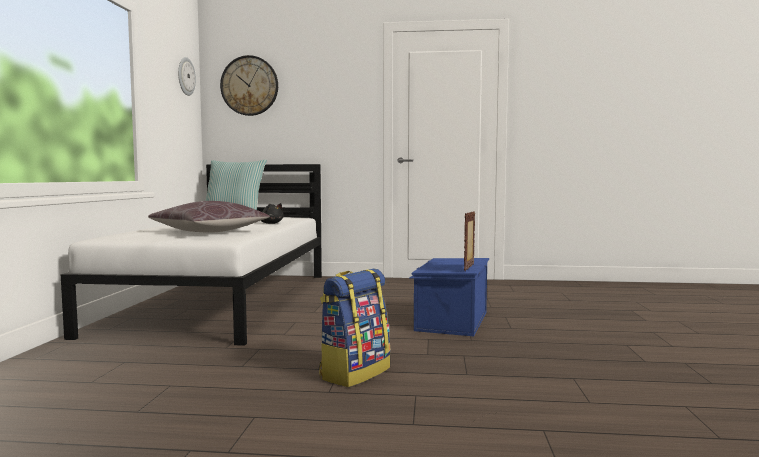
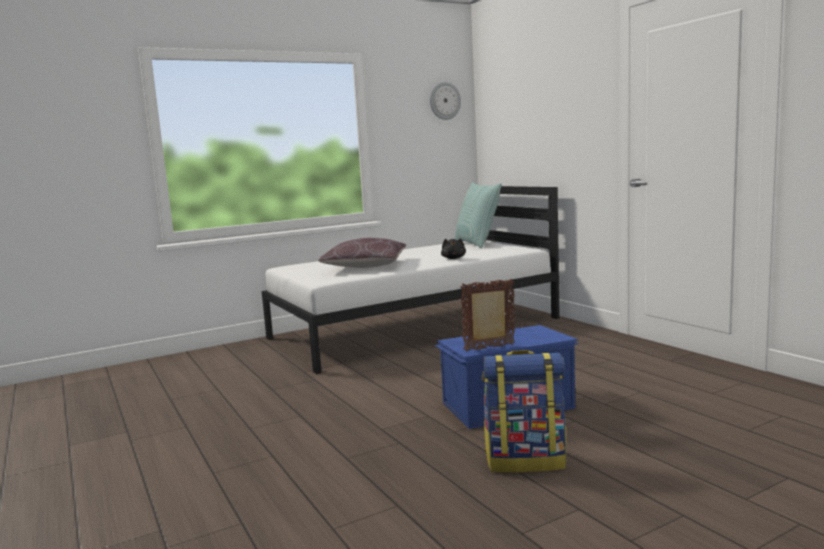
camera: 55 degrees right, 5 degrees up
(249, 86) = (506, 99): wall clock -> none
(354, 373) = (298, 422): backpack -> backpack (525, 460)

